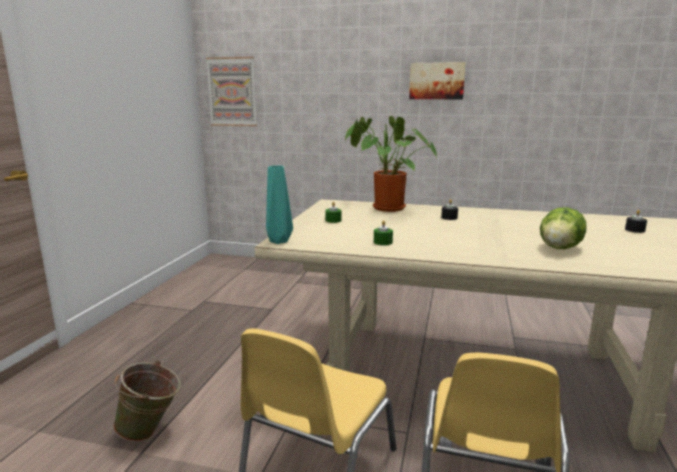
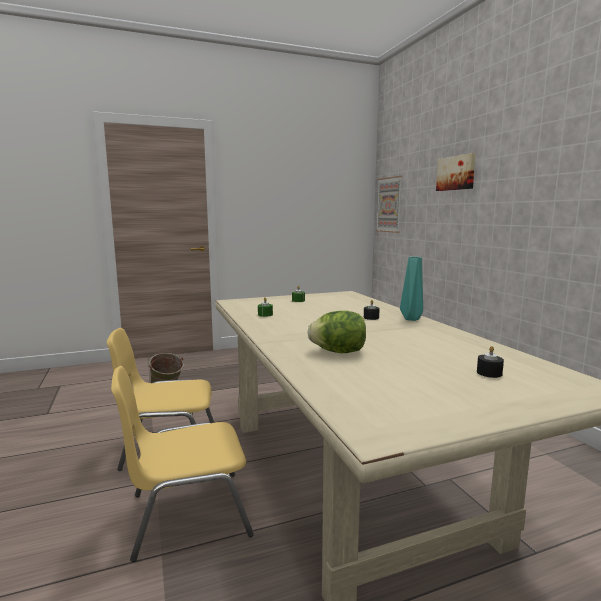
camera: 55 degrees right, 5 degrees down
(280, 241) = (232, 301): turquoise vase -> turquoise vase (412, 319)
(384, 208) = (360, 303): potted plant -> none
(437, 81) = (527, 188): picture -> picture (456, 173)

